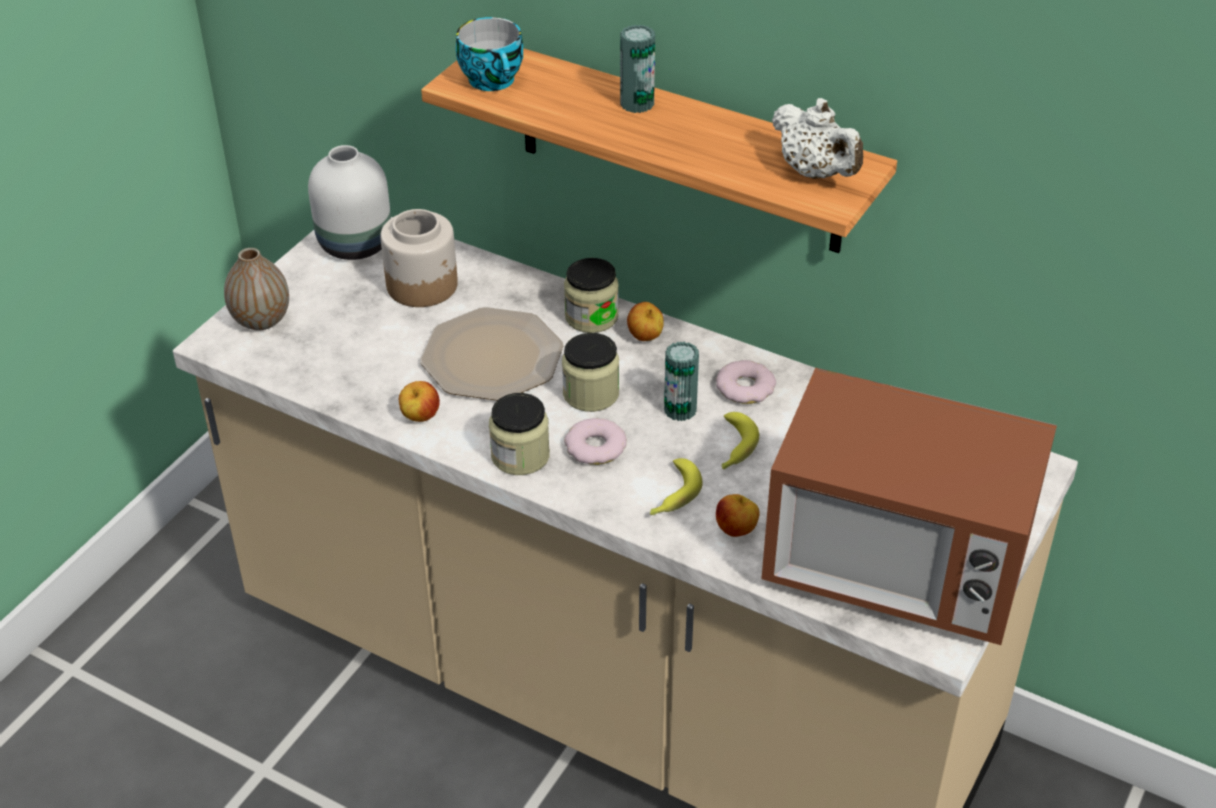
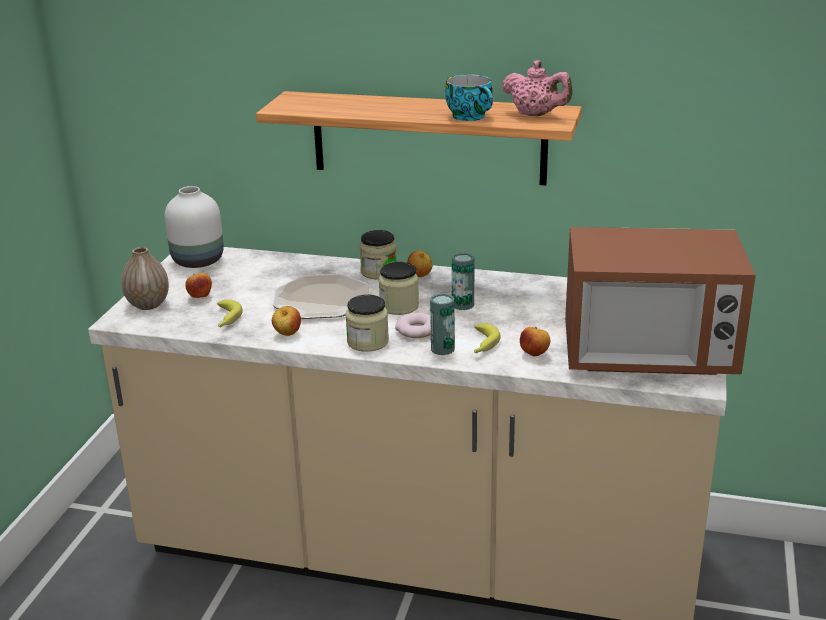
camera: 15 degrees left, 15 degrees down
(333, 319) = (200, 297): none -> apple
(423, 285) = (256, 273): jar -> none
(494, 80) = (303, 104): cup -> cup (471, 116)
(637, 103) = (403, 103): can -> can (442, 349)
(733, 449) = (508, 317): banana -> banana (226, 319)
(745, 387) = (499, 289): donut -> none
(815, 173) = (536, 115): white teapot -> pink teapot

